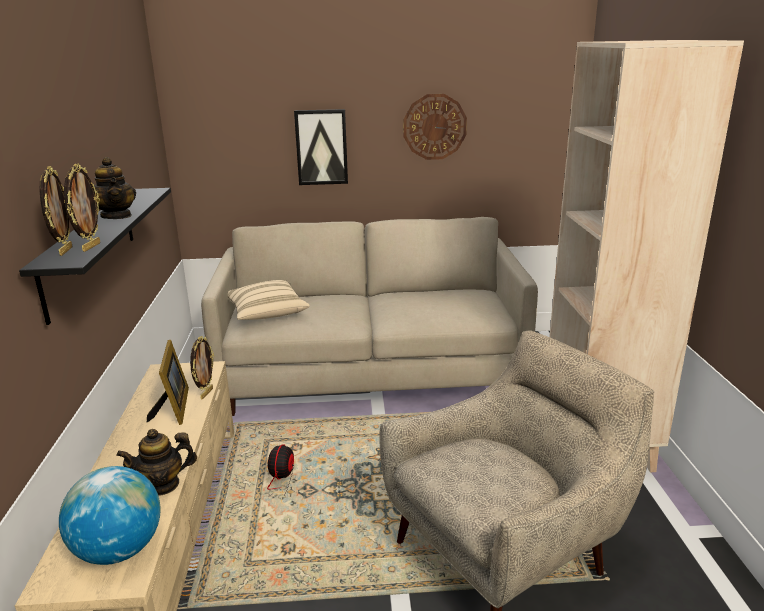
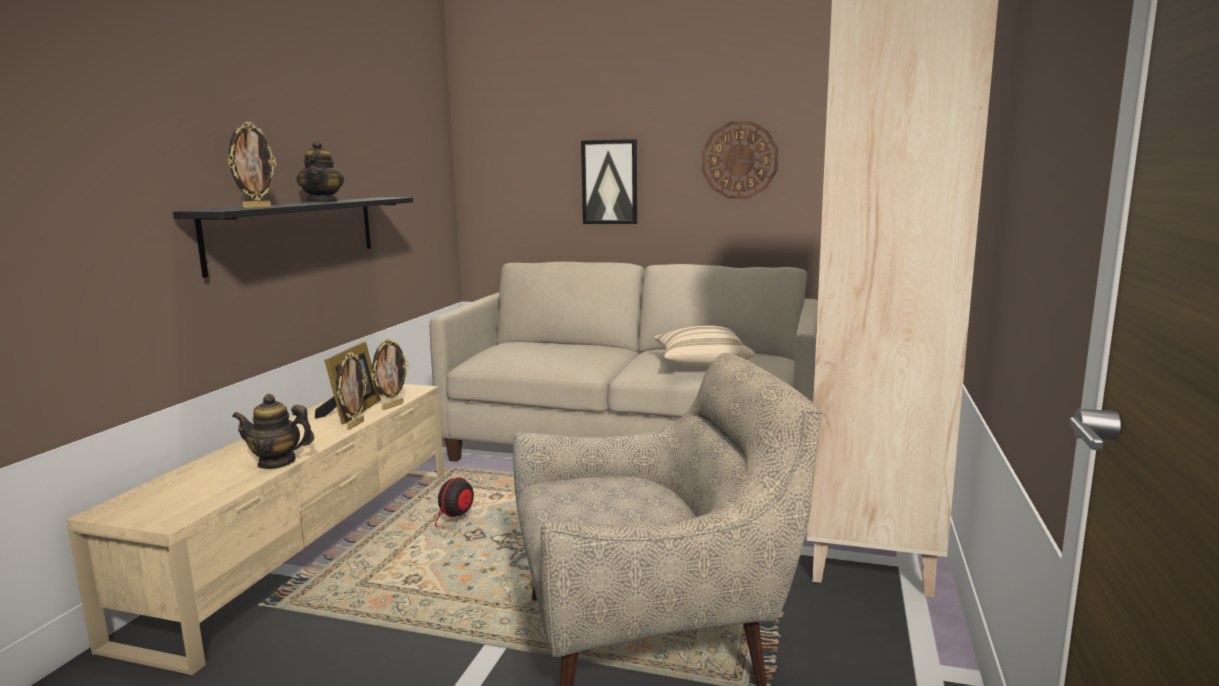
camera: 20 degrees right, 10 degrees down
(65, 251) = (231, 208): picture frame -> picture frame (354, 425)
(119, 550) = (187, 499): globe -> none
(266, 313) = (508, 350): beige pillow -> beige pillow (701, 363)

